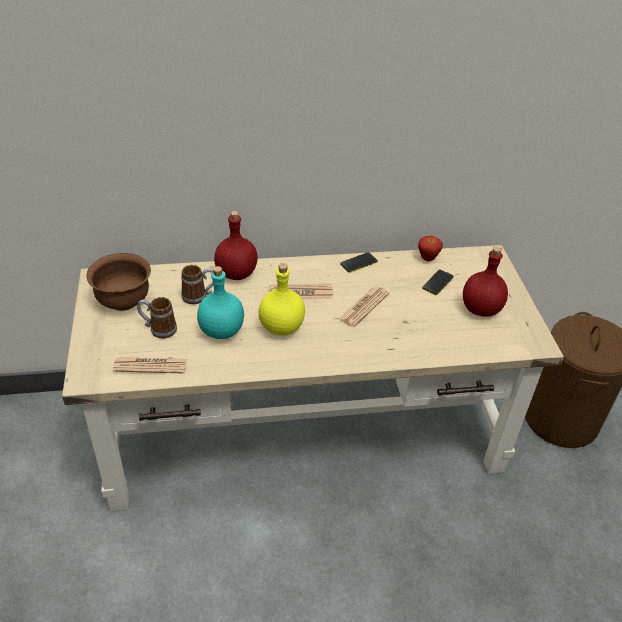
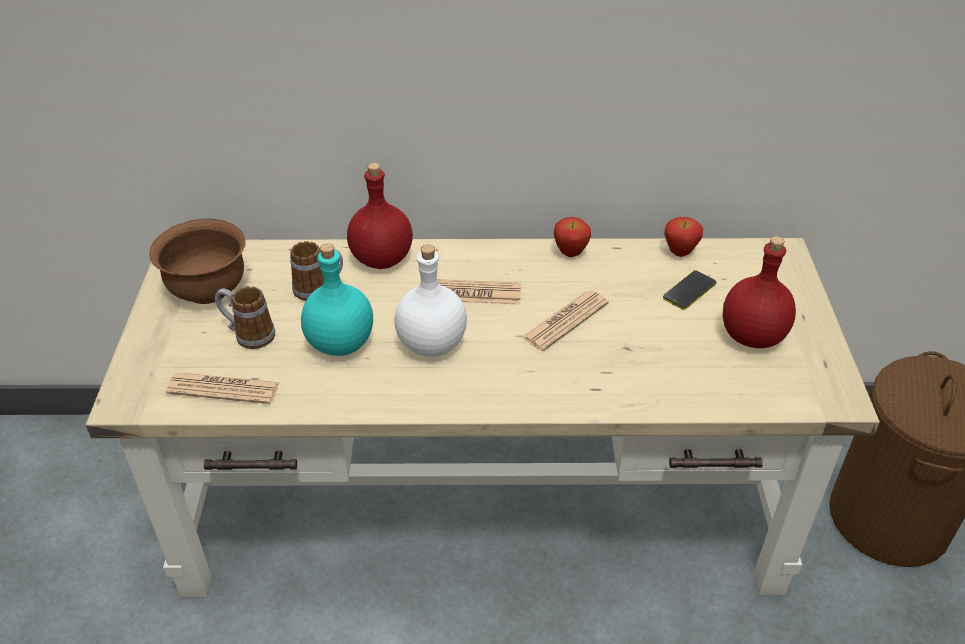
camera: 10 degrees right, 0 degrees up
(282, 328) = (432, 345): yellow bottle -> white bottle
(358, 263) = (570, 253): phone -> apple

